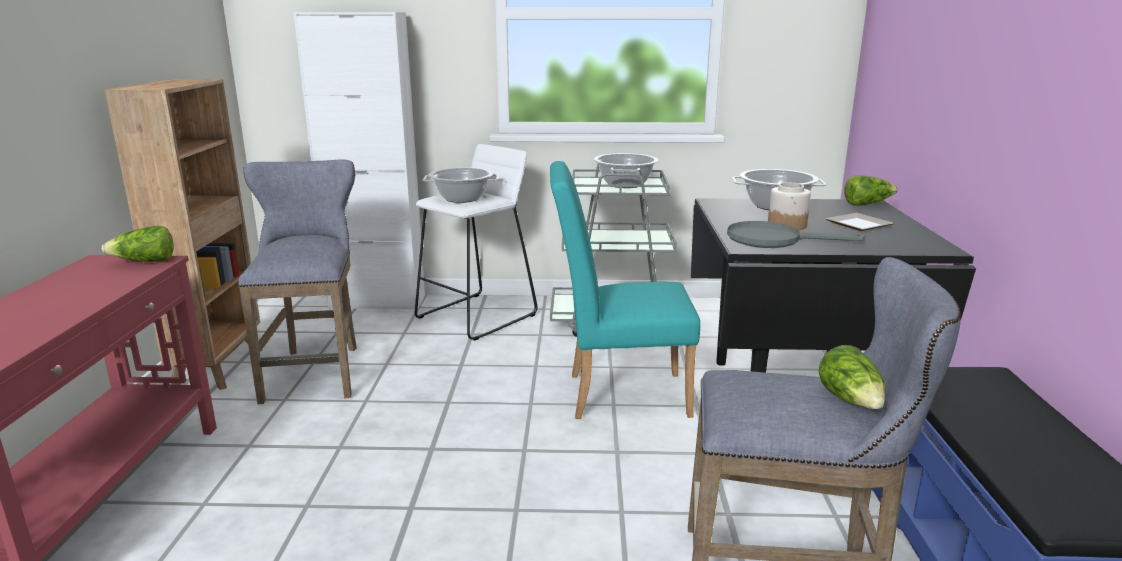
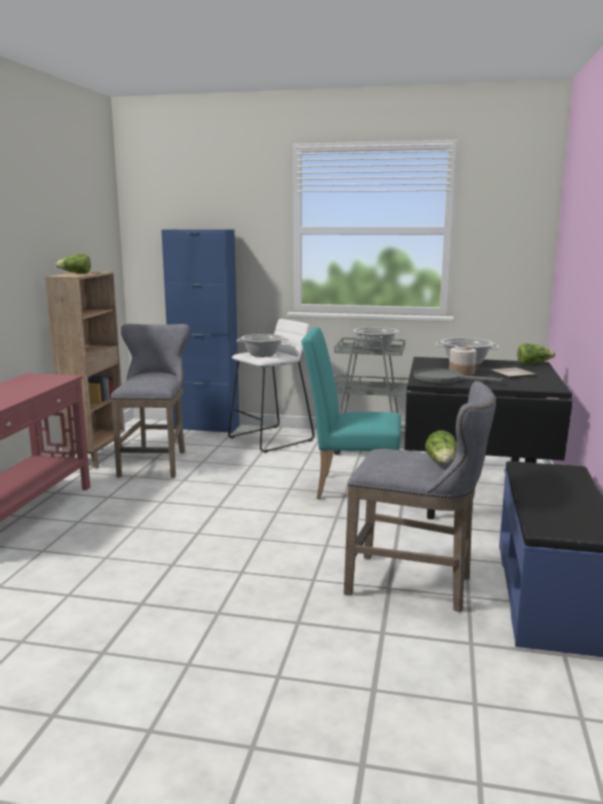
camera: 10 degrees right, 5 degrees down
(145, 262) = (58, 377): lettuce -> lettuce (75, 273)
(378, 302) = (206, 427): white cabinet -> blue cabinet

